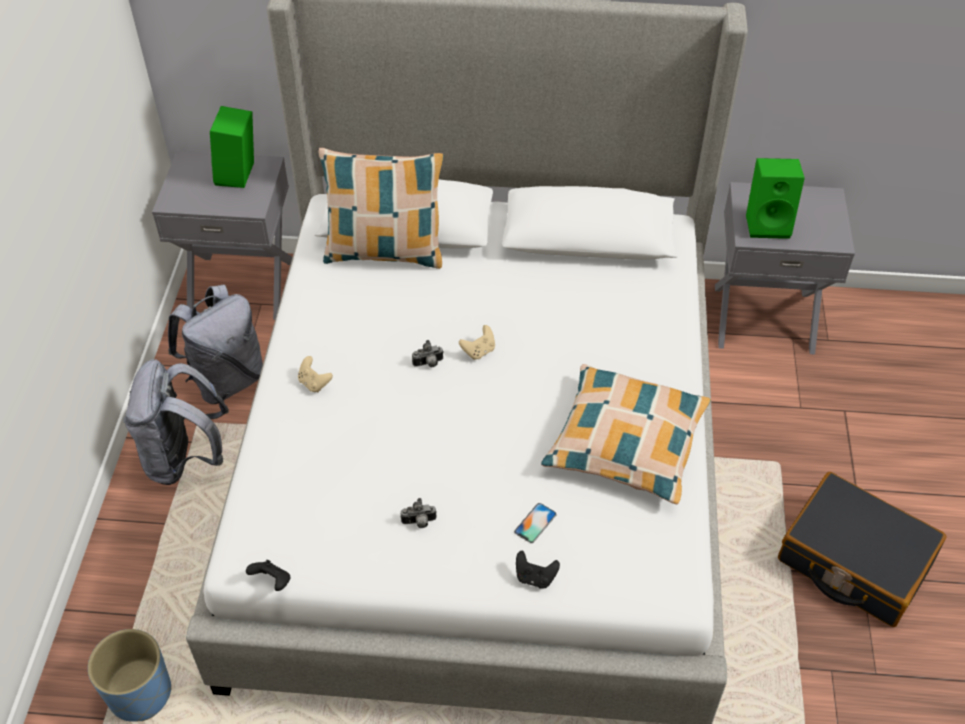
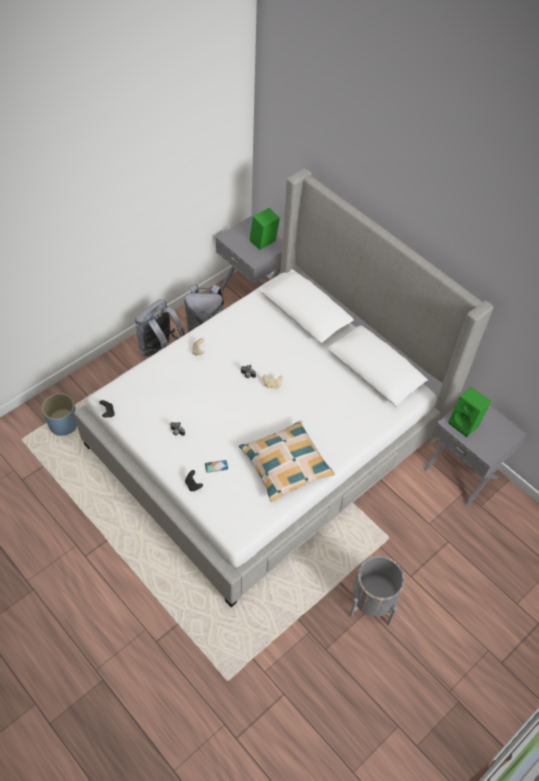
camera: 40 degrees right, 5 degrees up
(385, 252) = (283, 317): pillow -> none
(854, 560) = (372, 602): black suitcase -> grey planter

